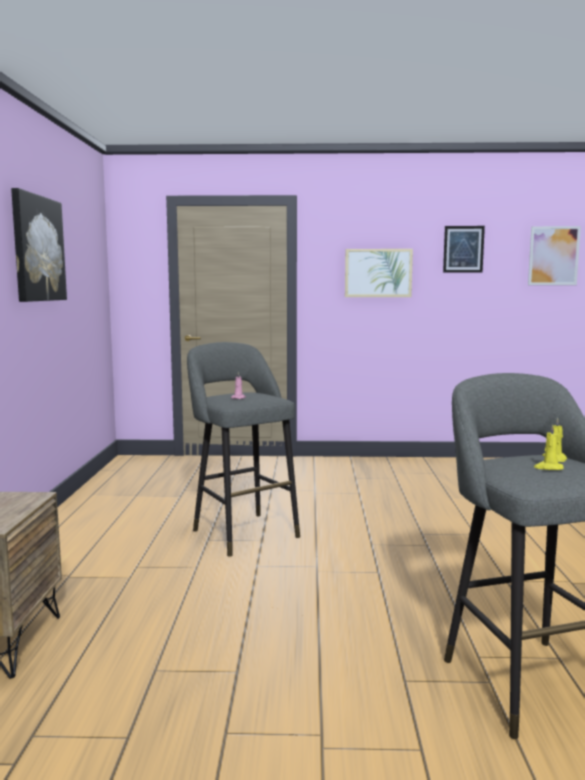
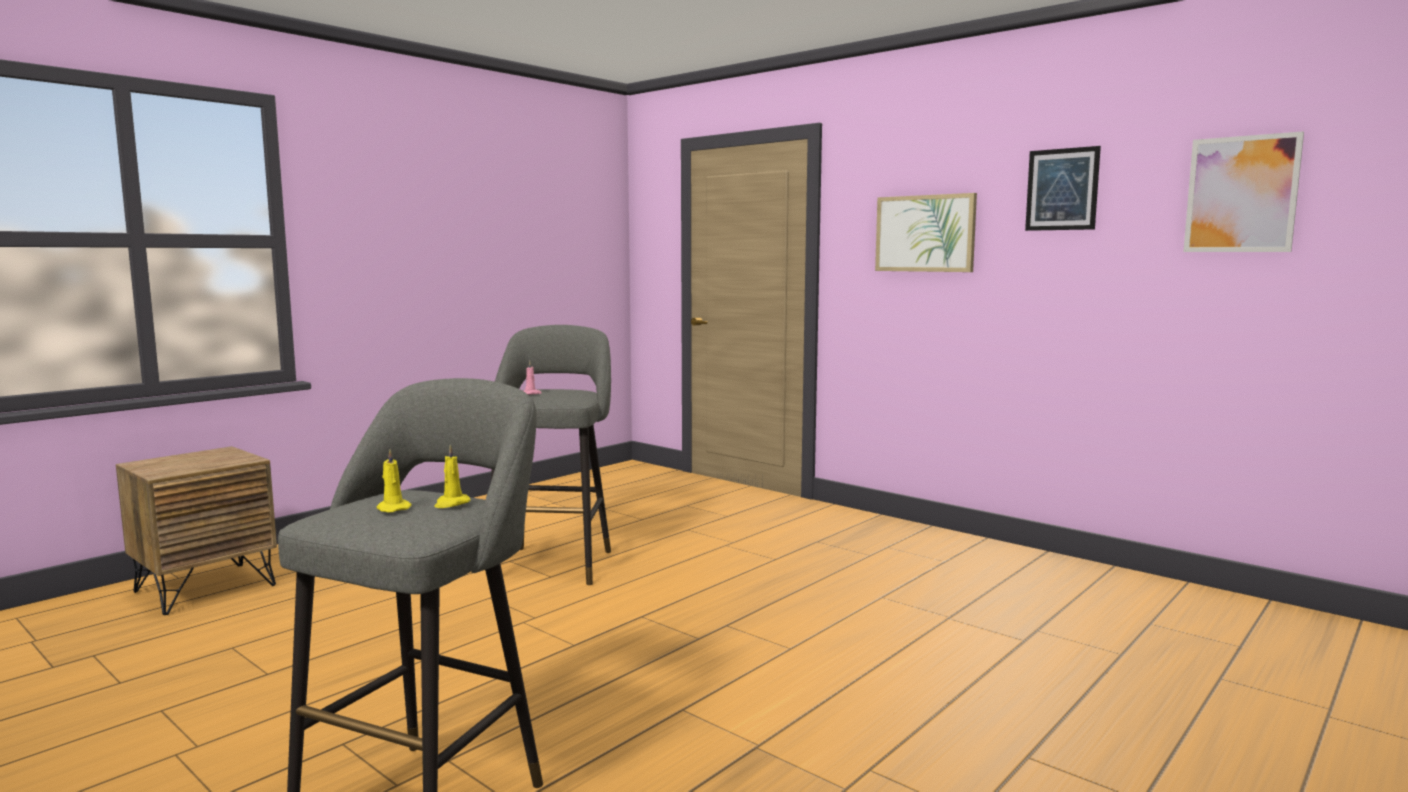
camera: 40 degrees right, 0 degrees up
(37, 249) = (451, 215): picture -> none

